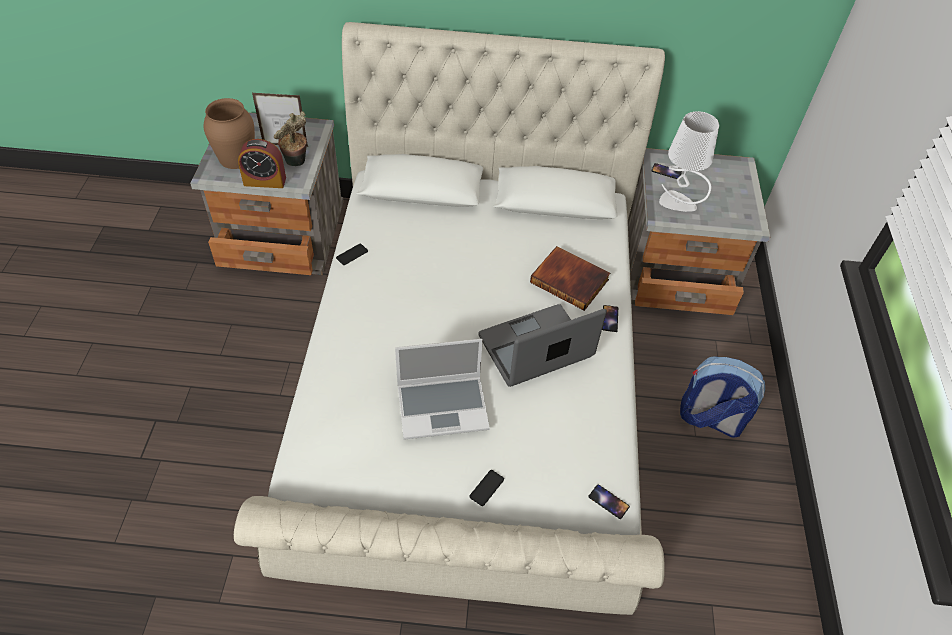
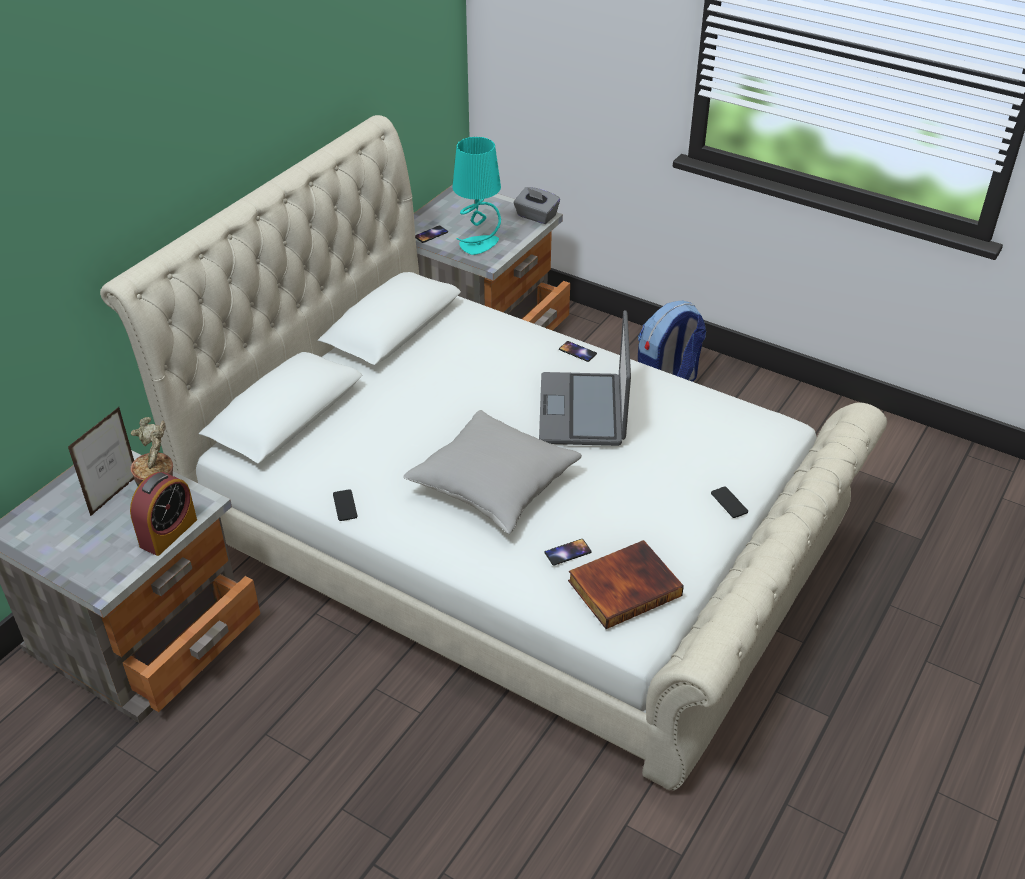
camera: 60 degrees left, 10 degrees down
(237, 157) = (93, 548): brown vase -> none
(417, 325) = (493, 484): none -> grey pillow
(443, 406) = (618, 498): laptop -> none
(570, 280) = (511, 357): book -> book (624, 586)
(608, 501) = (781, 431): phone -> phone (567, 552)
(677, 203) = (479, 245): white table lamp -> turquoise table lamp
(749, 221) = (536, 216): none -> grey tissue box

